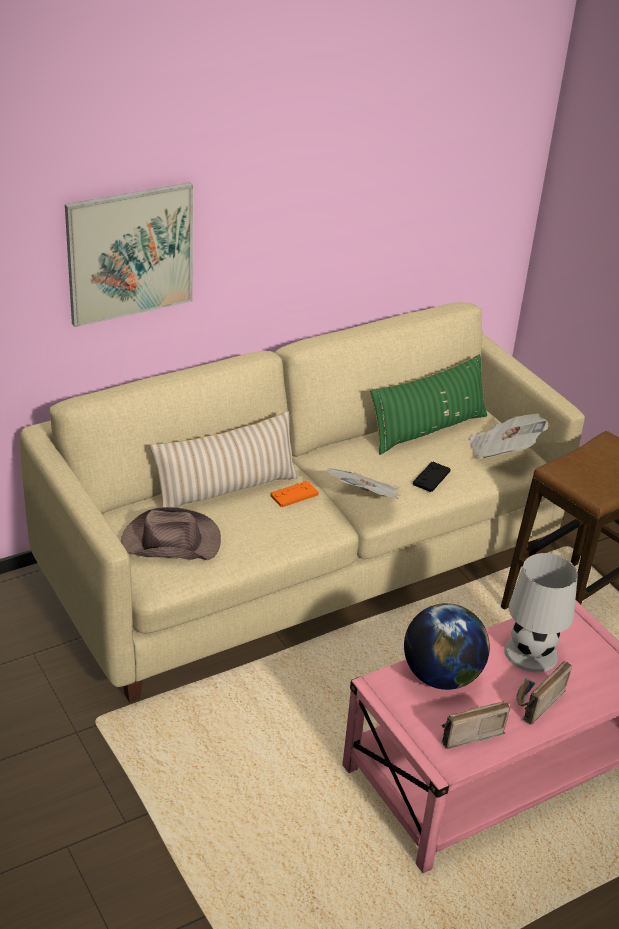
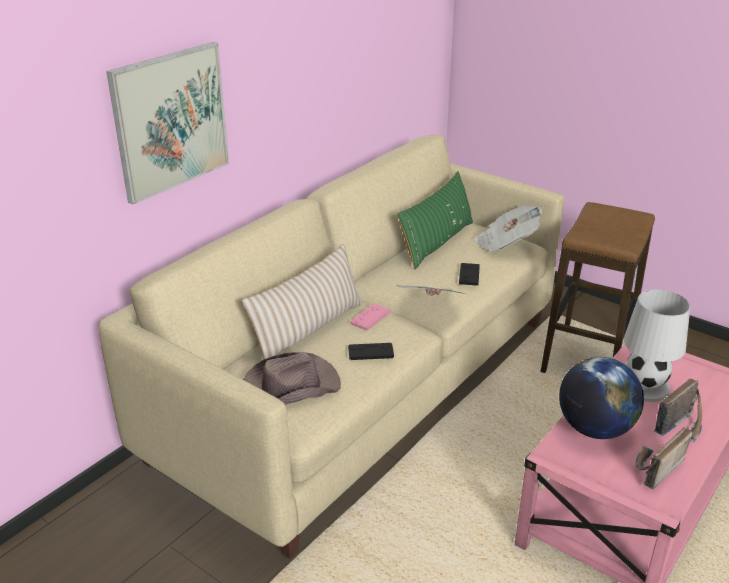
camera: 20 degrees left, 5 degrees down
(268, 531) = (370, 352): none -> black game controller
(294, 495) = (370, 318): orange game controller -> pink game controller
(534, 703) = (682, 425): radio -> radio turned 150 degrees counterclockwise

